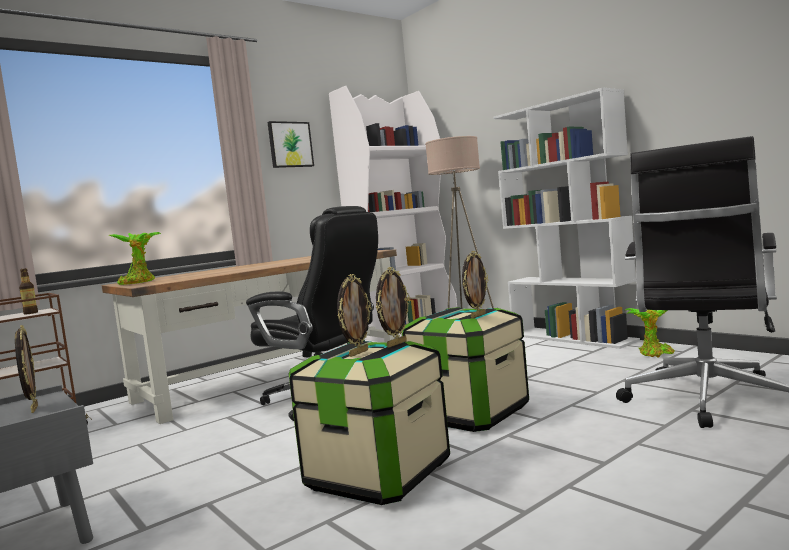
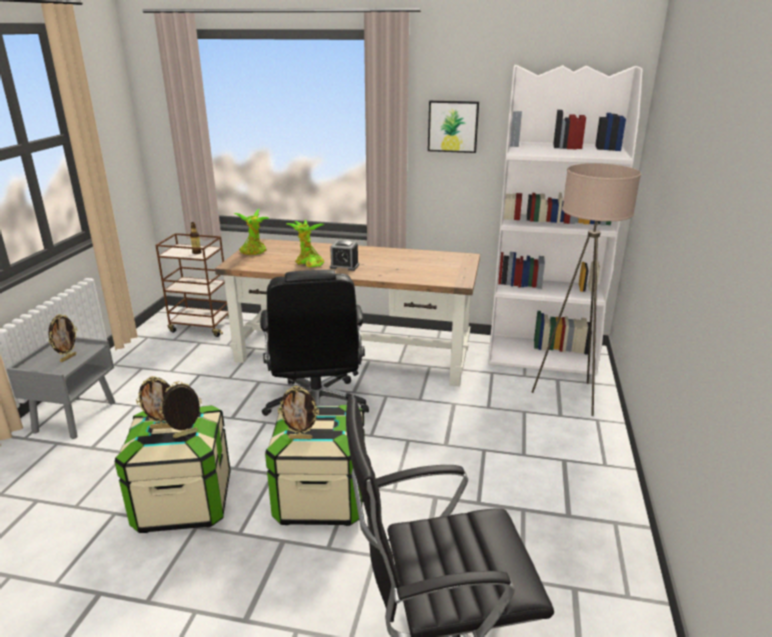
camera: 50 degrees right, 20 degrees up
(265, 266) = (344, 266): none -> alarm clock
(396, 344) = (185, 435): picture frame -> picture frame turned 150 degrees clockwise
(573, 338) = (613, 481): white bookcase -> none
(654, 354) = (594, 573): potted plant -> potted plant (308, 263)

